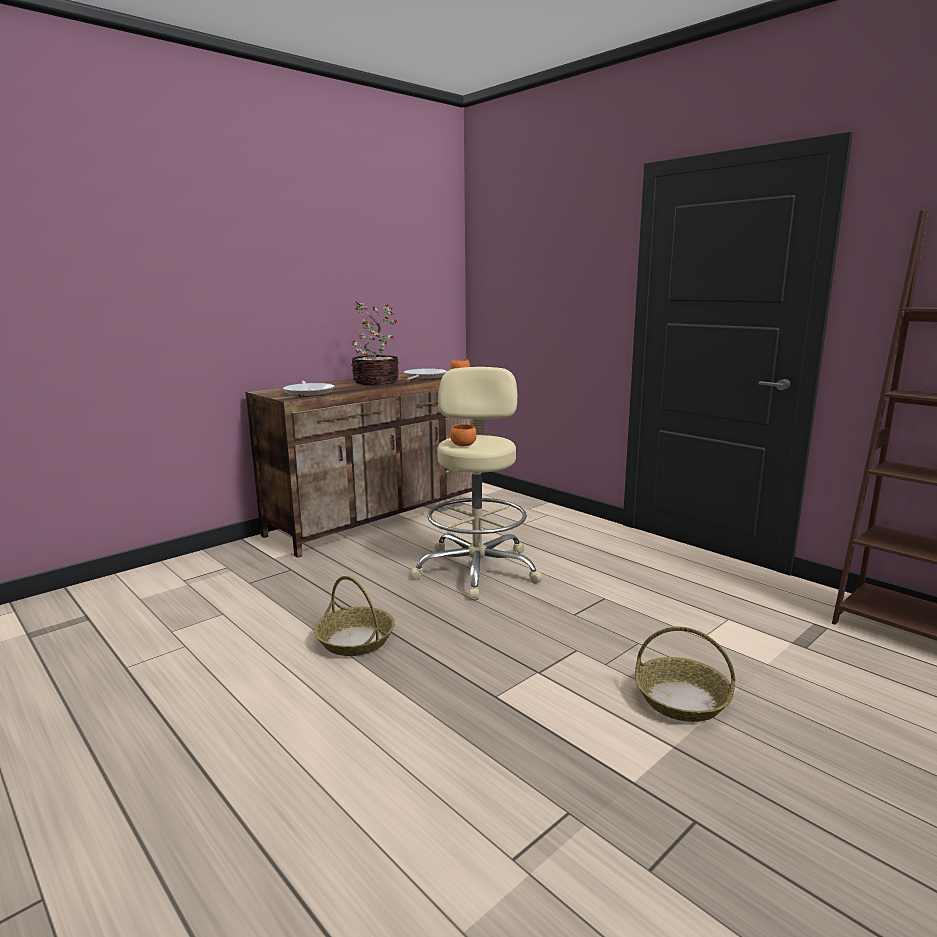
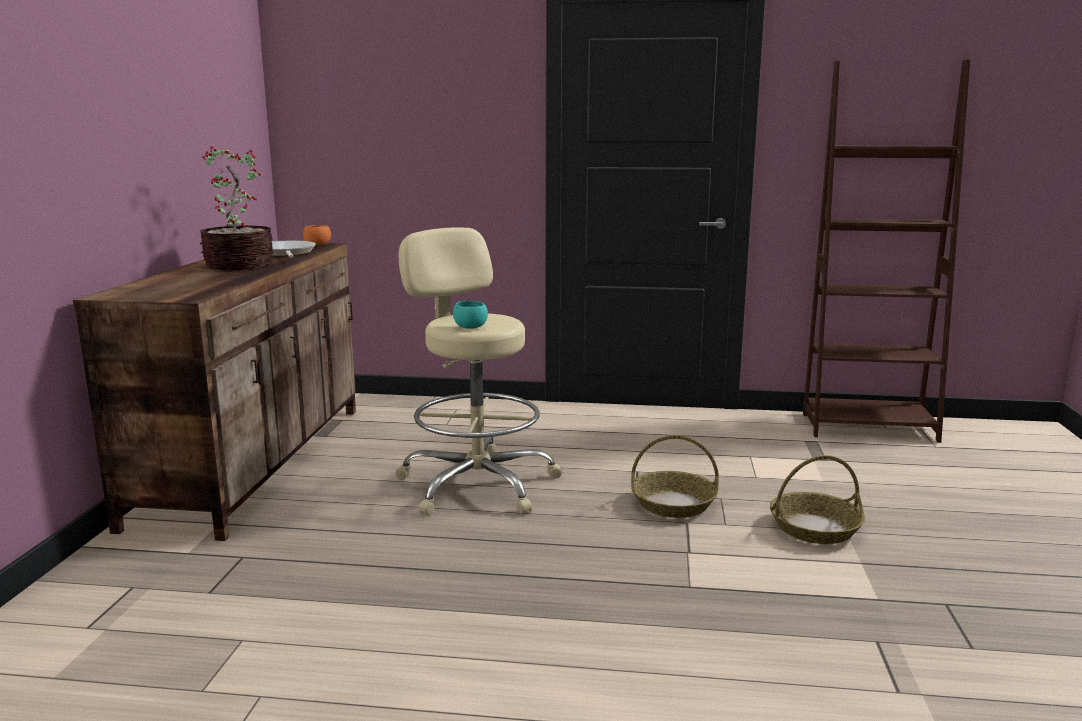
camera: 40 degrees left, 0 degrees up
(309, 392) = (192, 288): frying pan -> none
(356, 640) = (473, 597): basket -> basket (673, 504)
(463, 445) = (470, 327): orange bowl -> turquoise bowl

